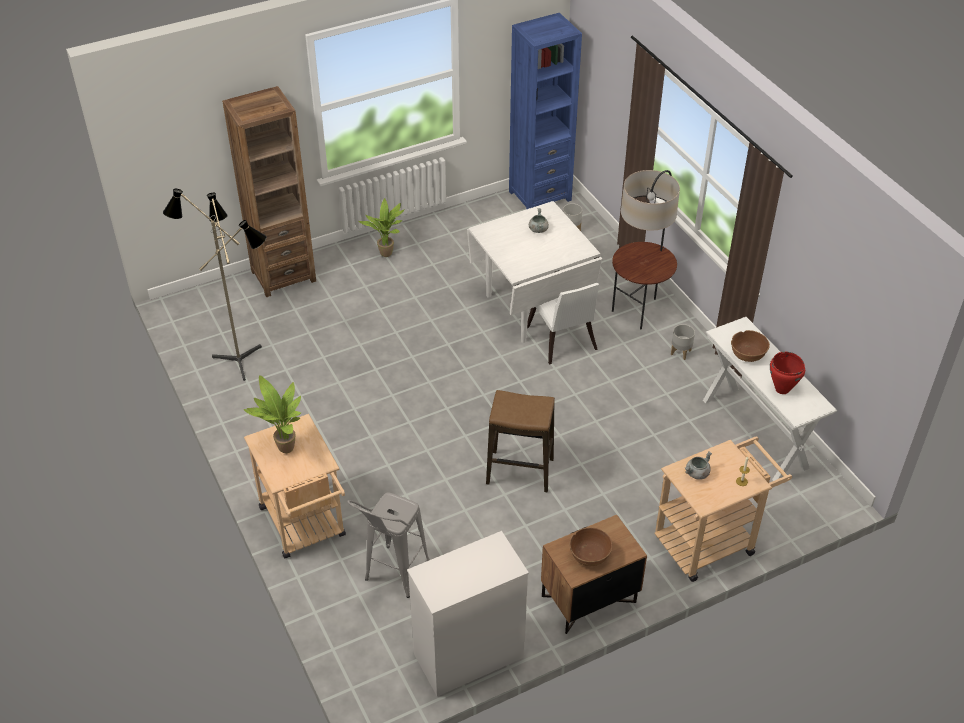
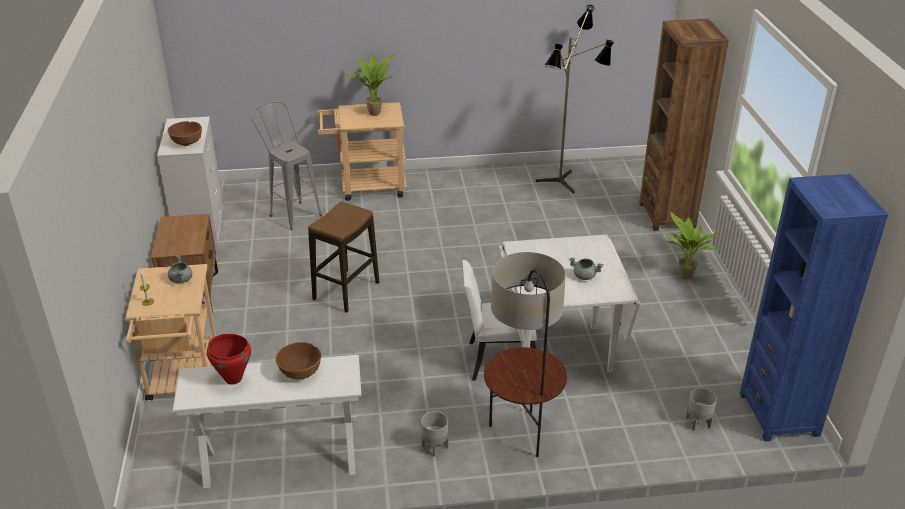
camera: 110 degrees right, 10 degrees down
(589, 556) = (178, 231): brown bowl -> brown bowl (187, 142)

